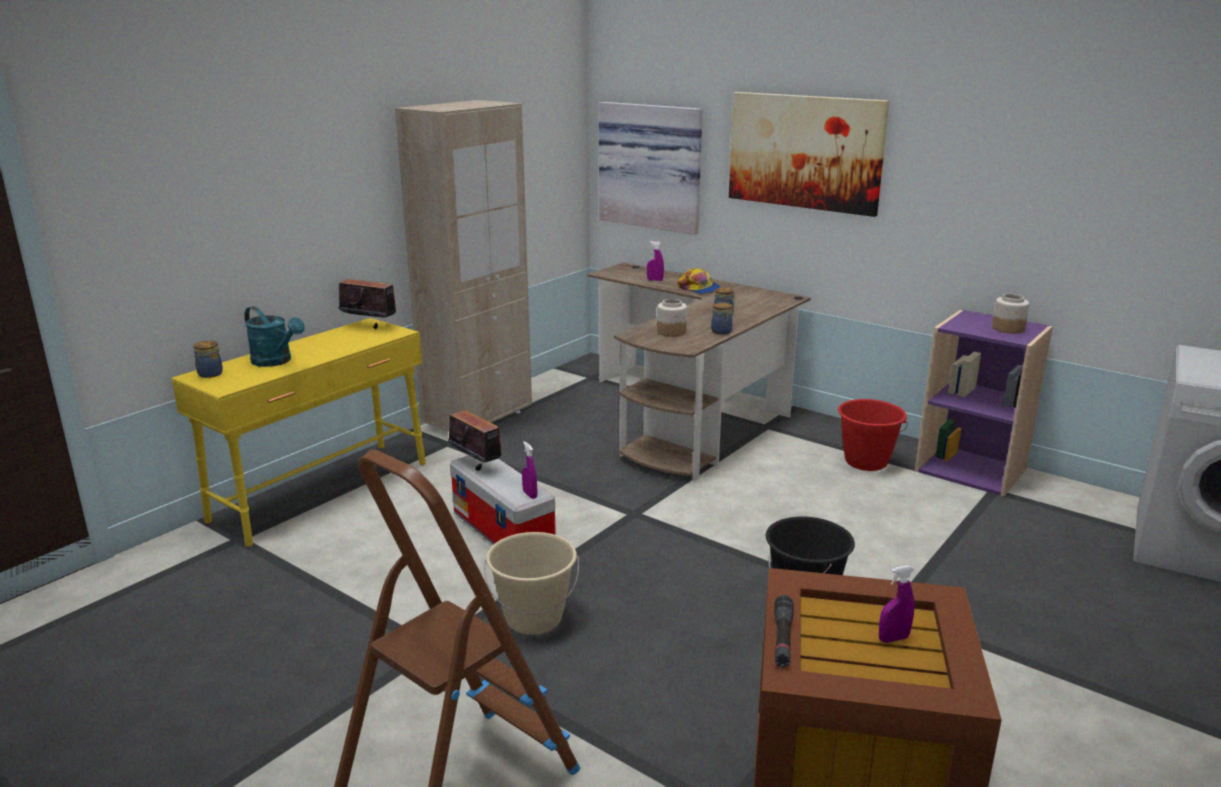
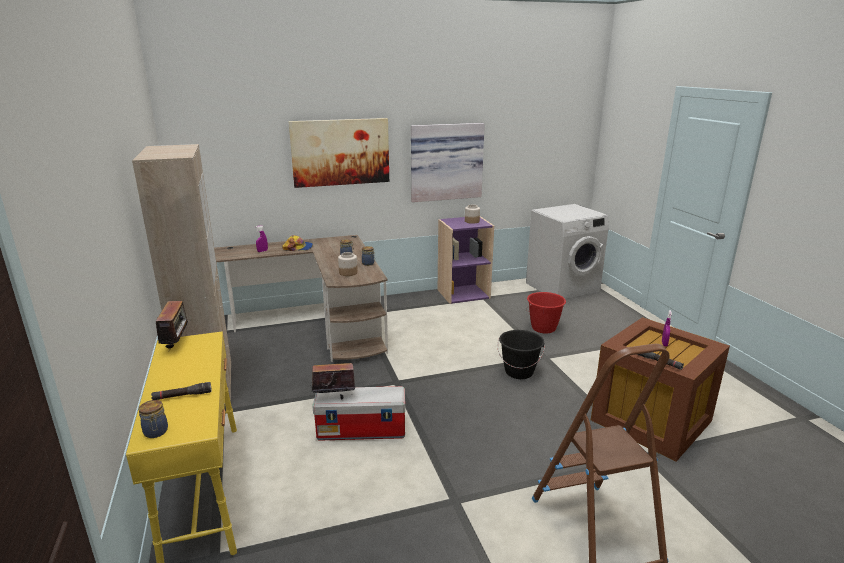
camera: 55 degrees left, 0 degrees up
(276, 361) = (182, 396): turquoise watering can -> black flashlight
(369, 326) = (176, 344): radio -> radio turned 120 degrees clockwise
(530, 494) = (394, 392): purple spray bottle -> none
(533, 618) = (461, 452): beige bucket -> none
(652, 166) = (227, 177): picture -> picture (446, 161)
(866, 462) = (428, 309): red bucket -> red bucket (543, 328)

